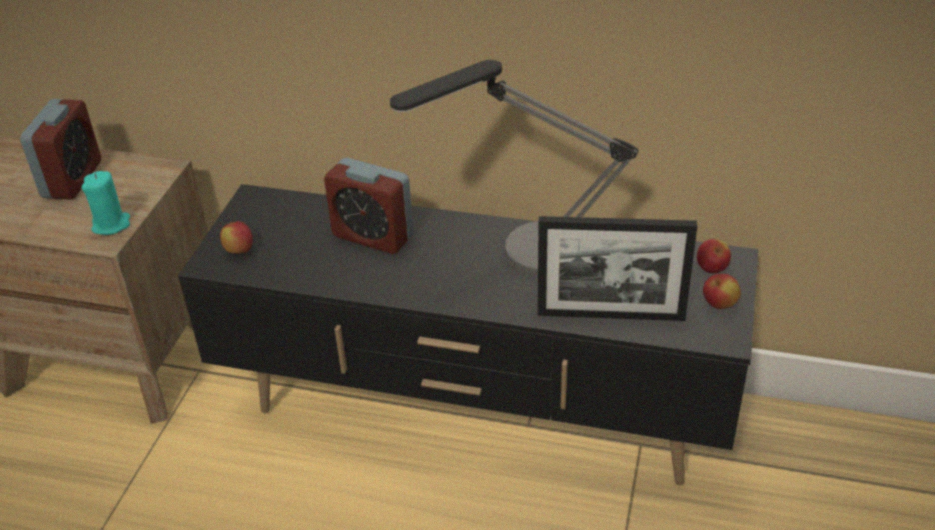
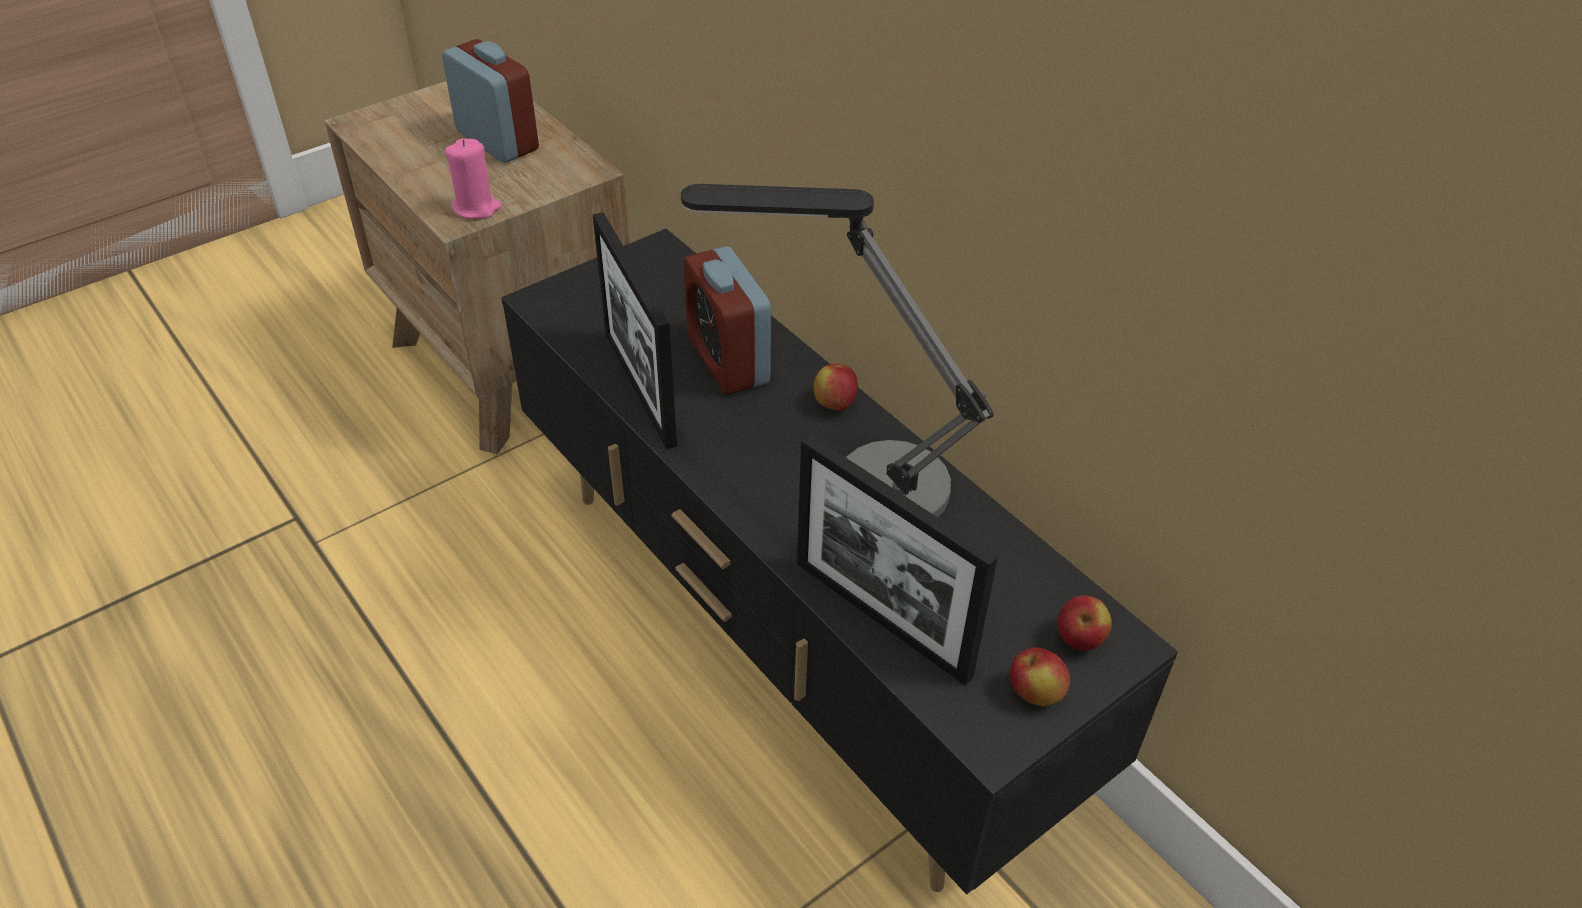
camera: 35 degrees right, 5 degrees up
(72, 179) = (497, 141): alarm clock -> alarm clock turned 90 degrees counterclockwise
(111, 225) = (476, 208): turquoise candle -> pink candle
(239, 251) = (582, 302): apple -> apple (834, 404)
(337, 278) = (639, 388): none -> picture frame

